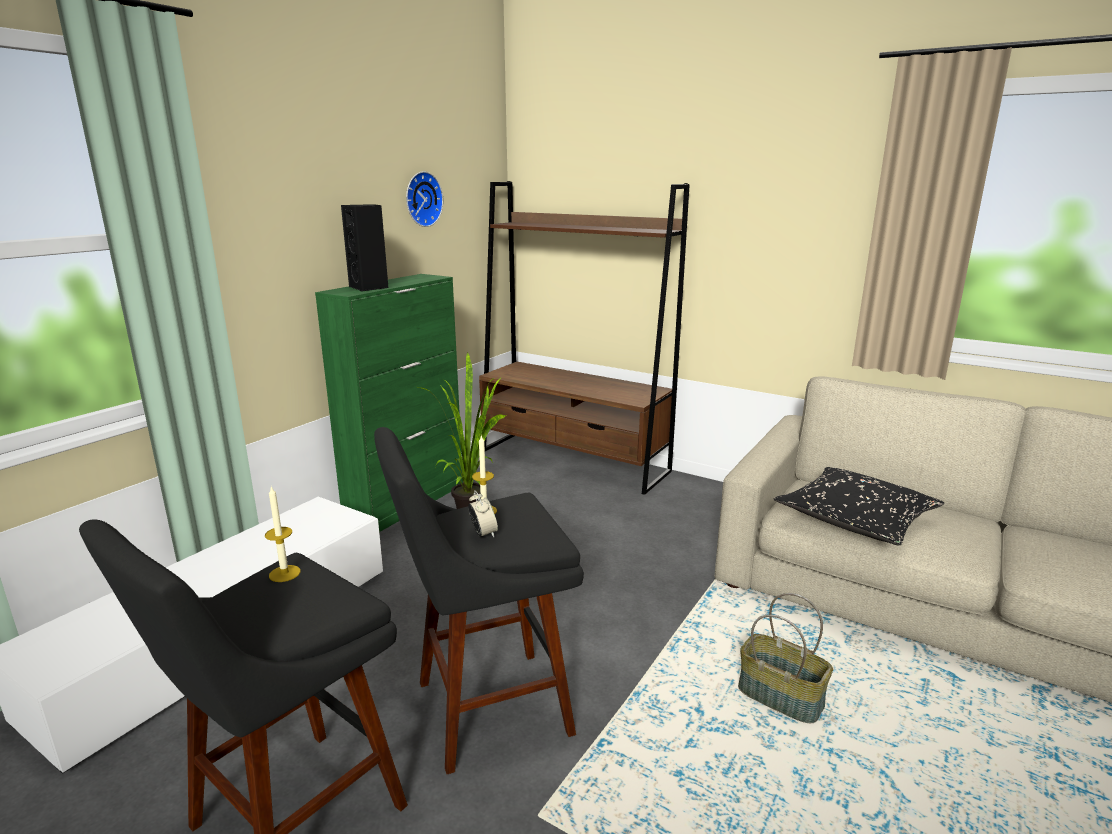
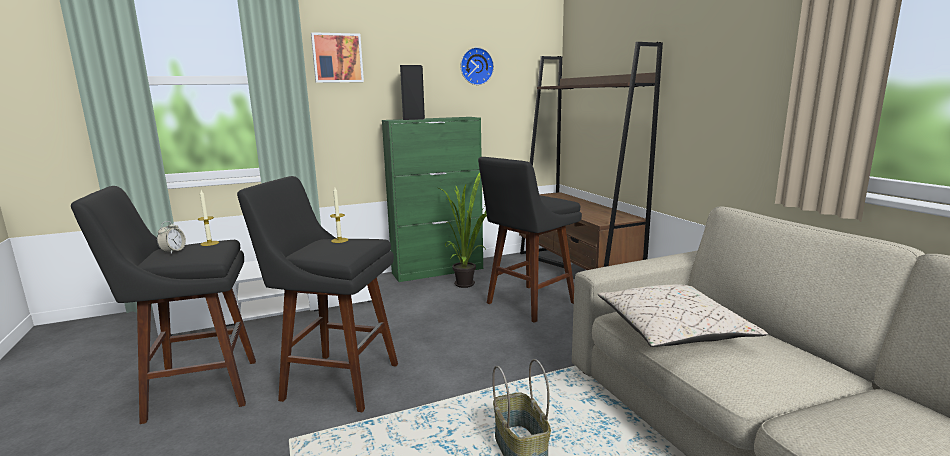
camera: 35 degrees right, 5 degrees down
(241, 194) = (337, 58): none -> picture
(483, 533) = (317, 248): alarm clock -> alarm clock (173, 251)
(577, 521) = (528, 304): none -> black stool
(855, 520) = (672, 331): black pillow -> beige pillow

